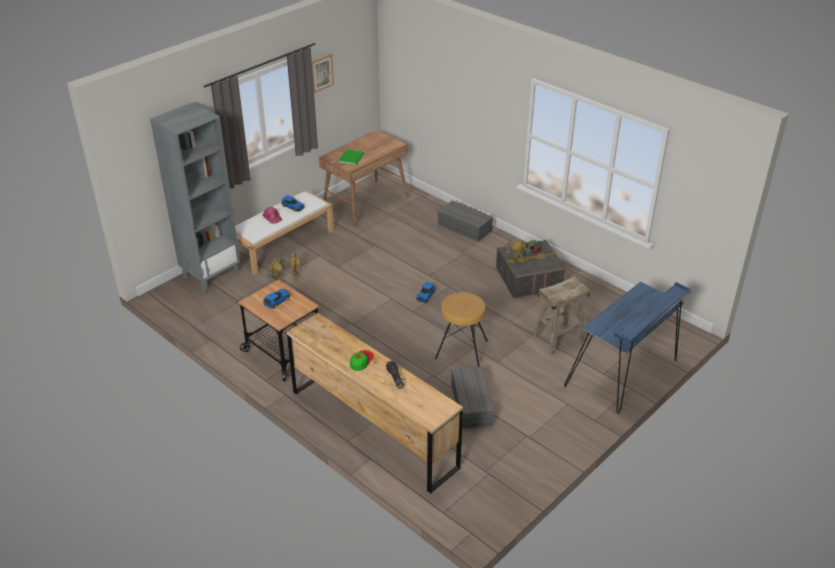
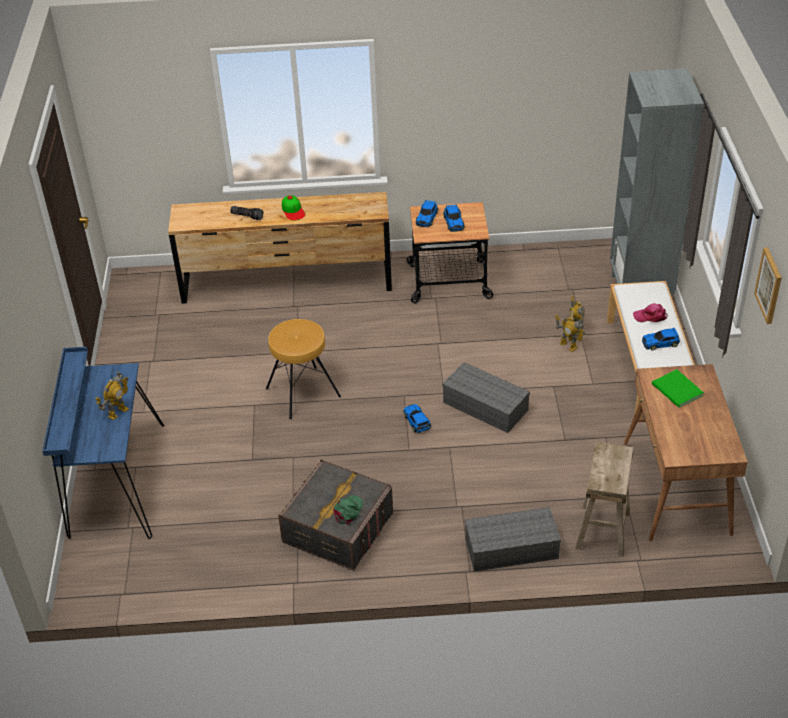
camera: 135 degrees right, 5 degrees up
(284, 315) = (427, 218): none -> toy car
(470, 404) = (232, 352): grey storage box -> grey storage box (487, 406)
(516, 261) = (344, 482): toy robot -> toy robot (118, 412)
(558, 337) = (222, 474): beige stool -> beige stool (603, 530)

